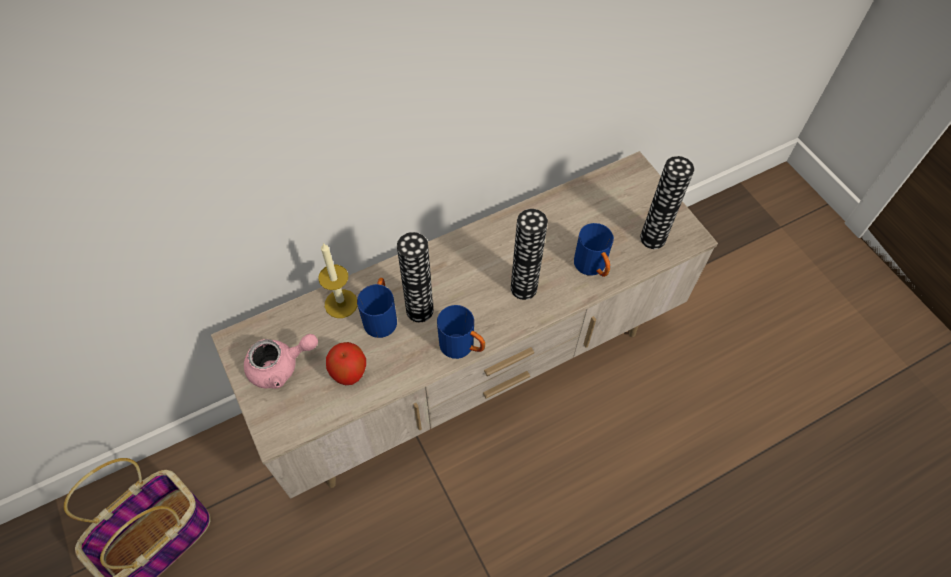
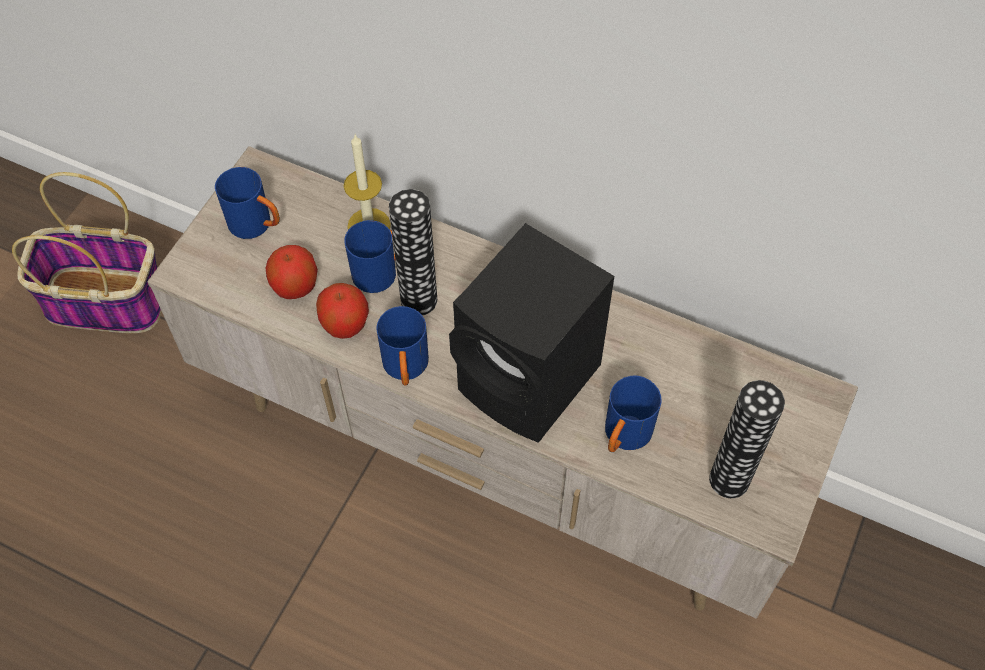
camera: 55 degrees right, 0 degrees up
(280, 366) = (257, 225): pink teapot -> blue mug
(402, 360) = (345, 324): none -> apple
(523, 288) = (532, 382): vase -> black speaker

